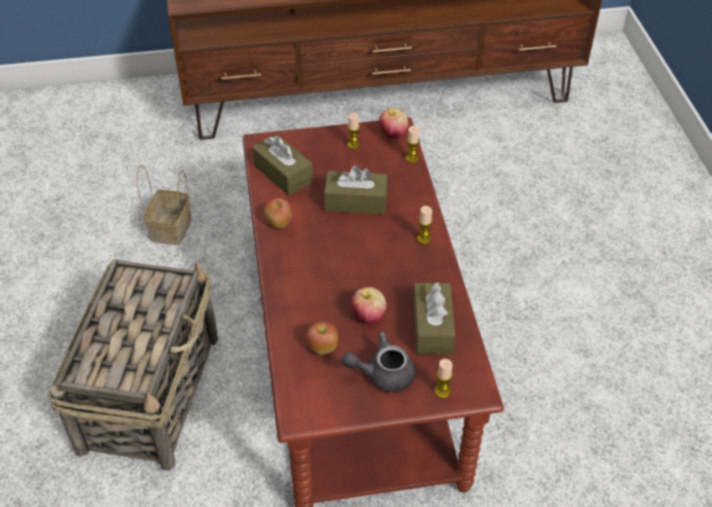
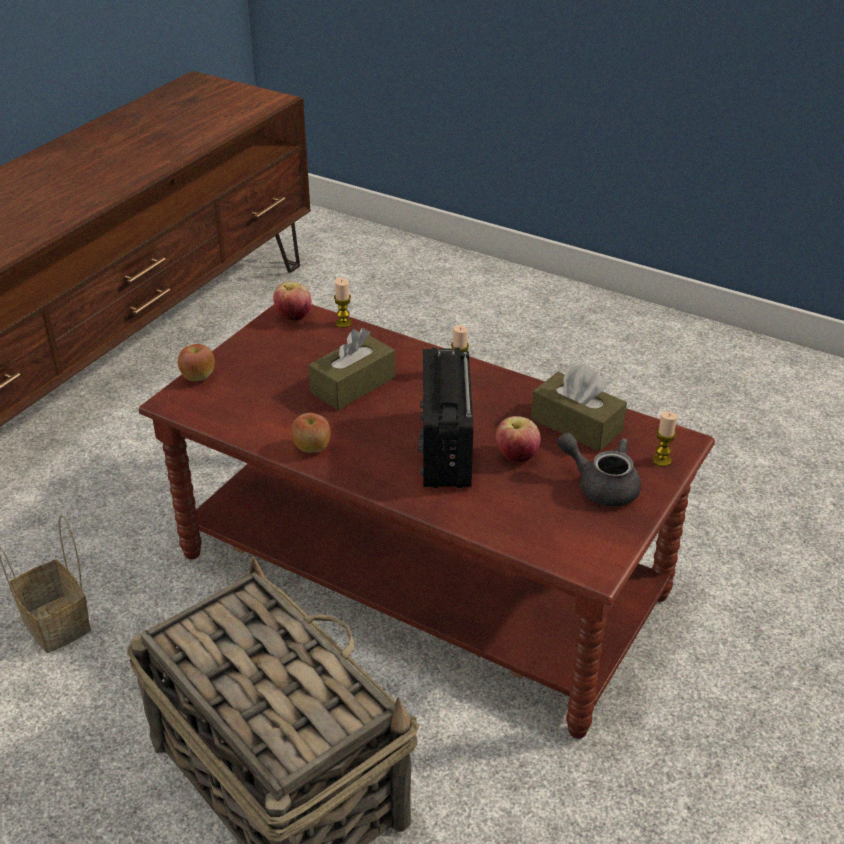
camera: 50 degrees left, 10 degrees down
(283, 173) = (243, 409): brown tissue box -> none
(323, 347) = (523, 506): apple -> apple (198, 377)
(339, 280) = (445, 450): none -> radio
(353, 145) = (271, 346): candle -> none
(382, 374) = (601, 485): grey teapot -> grey teapot turned 90 degrees clockwise

